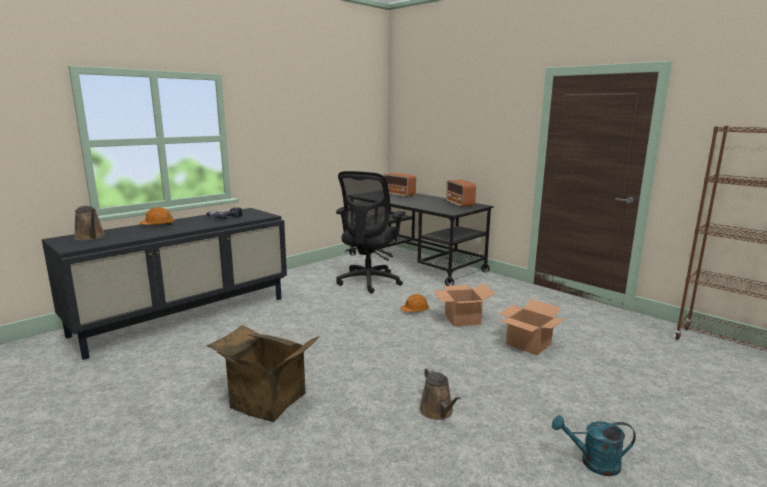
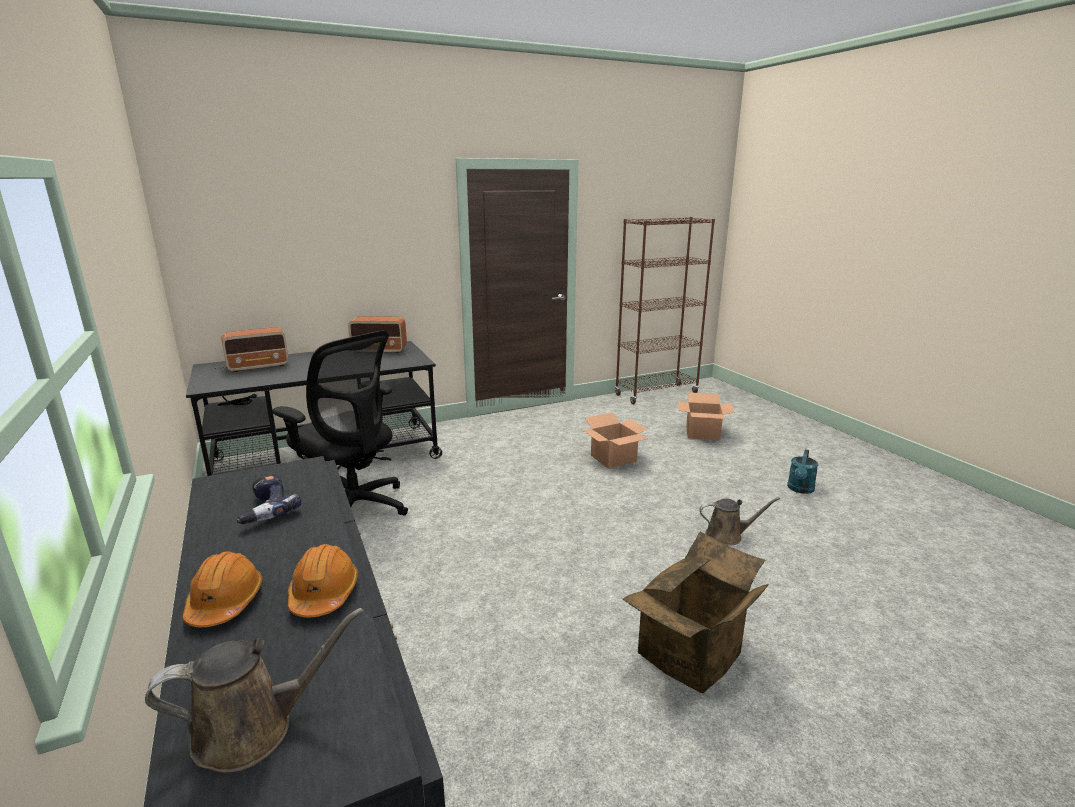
camera: 70 degrees left, 5 degrees up
(415, 310) = (490, 496): orange hard hat -> orange hard hat (324, 594)
(463, 319) = (537, 474): cardboard box -> cardboard box (703, 433)

